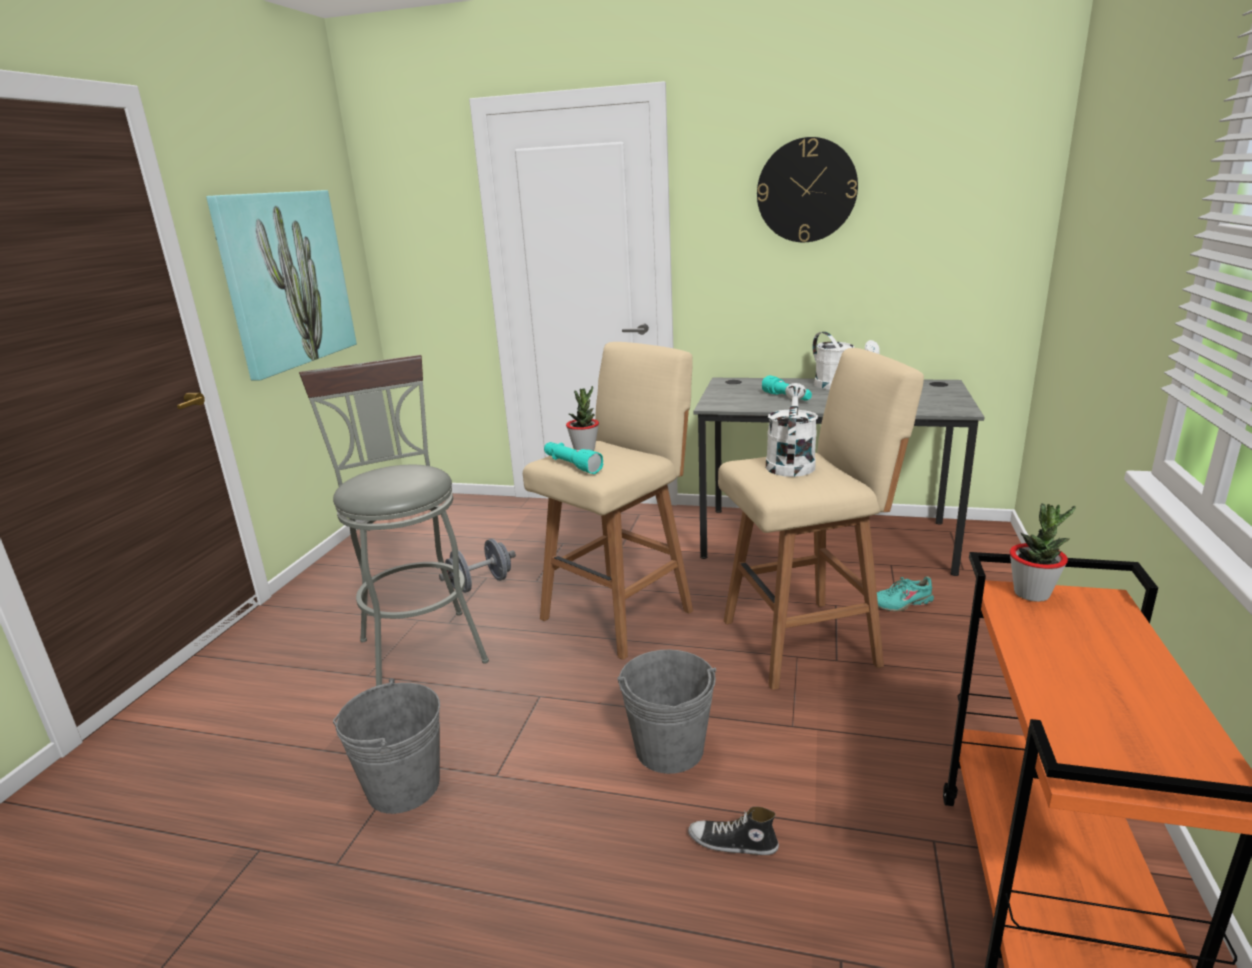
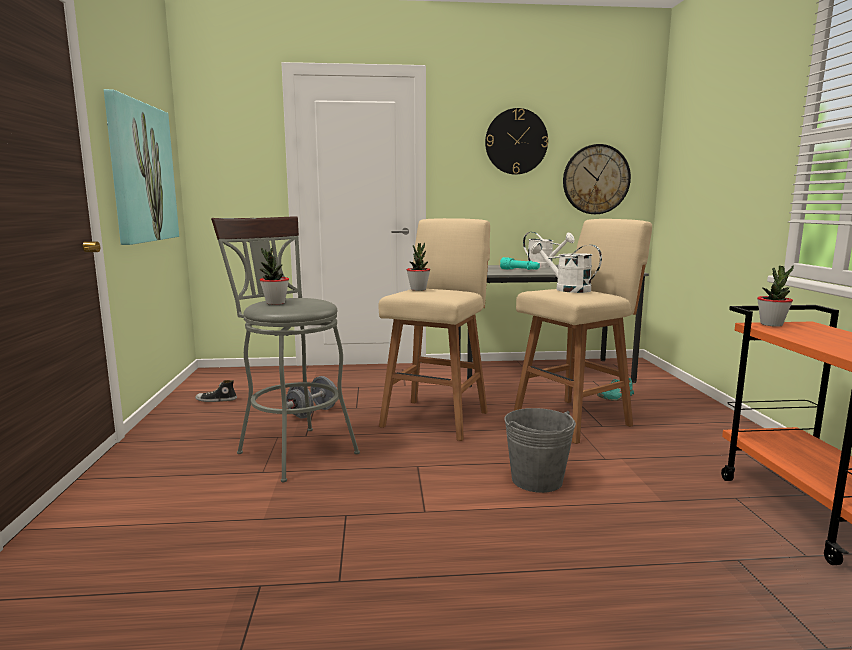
camera: 20 degrees left, 10 degrees down
(369, 482) = (275, 303): none -> potted plant
(403, 786) = (355, 528): grey bucket -> none
(571, 465) = (420, 294): turquoise flashlight -> none
(732, 843) = (622, 518): shoe -> shoe (216, 400)
(790, 463) = (566, 289): white watering can -> white watering can turned 45 degrees counterclockwise
(940, 245) = (596, 179): none -> wall clock

